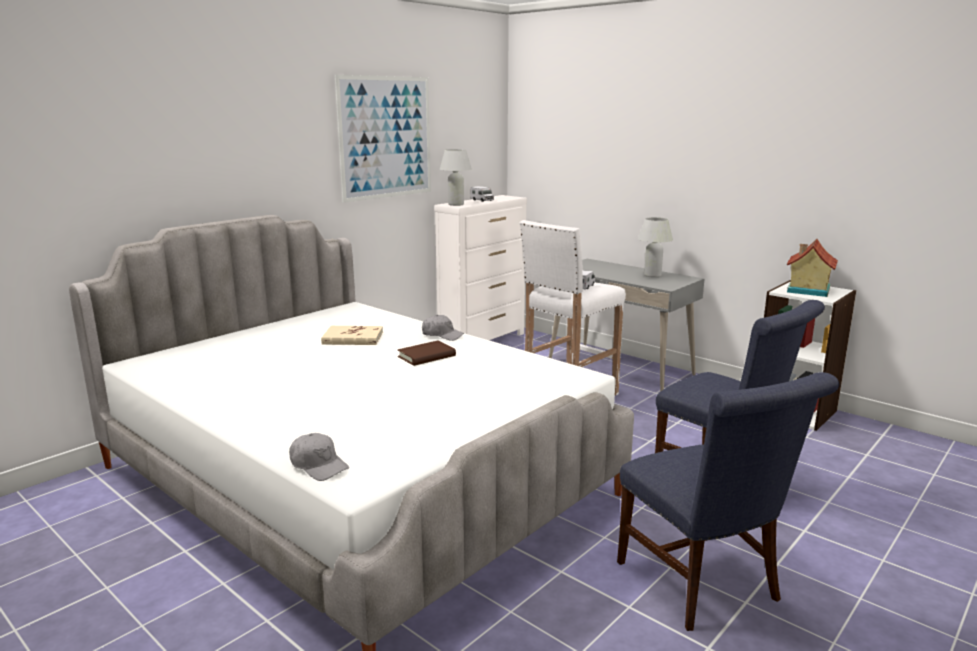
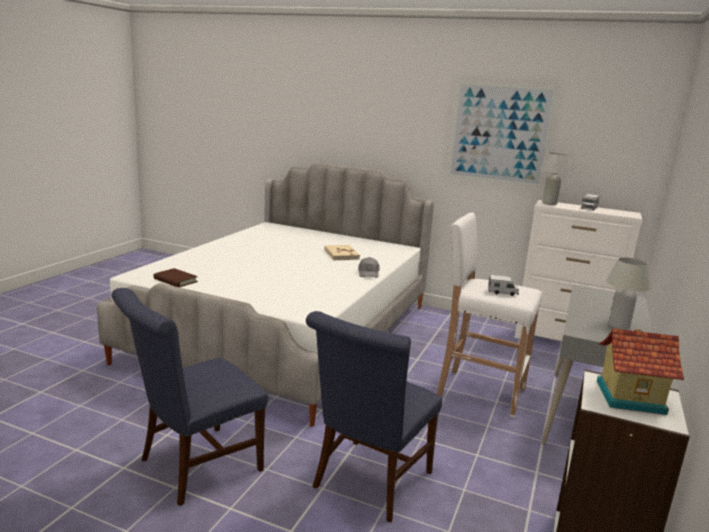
camera: 70 degrees right, 0 degrees up
(318, 465) = (156, 267): grey cap -> none
(426, 356) = (321, 273): brown book -> brown book (175, 280)

